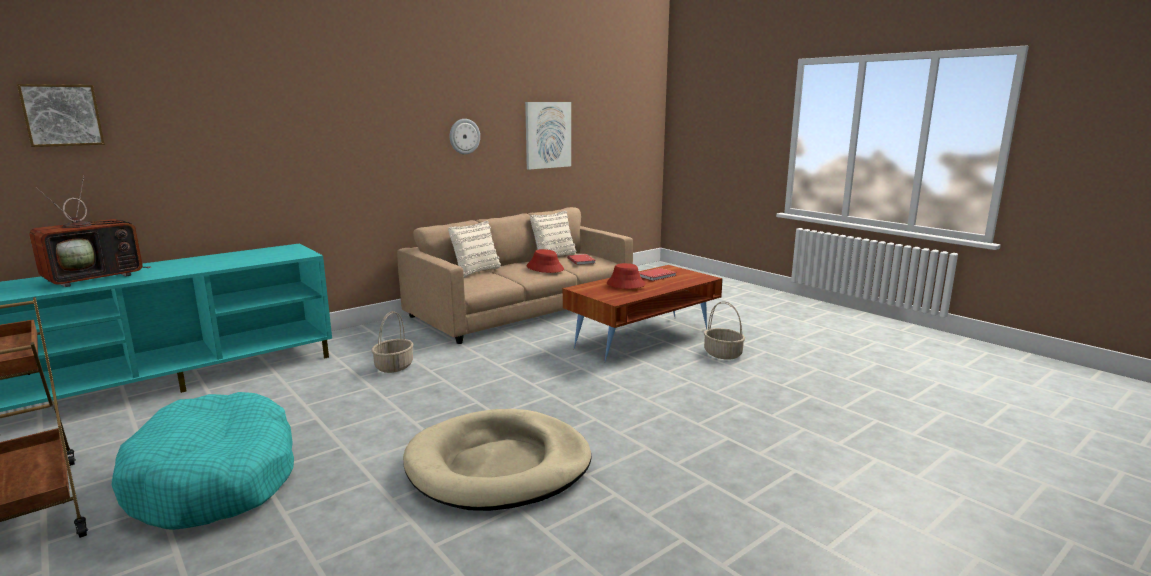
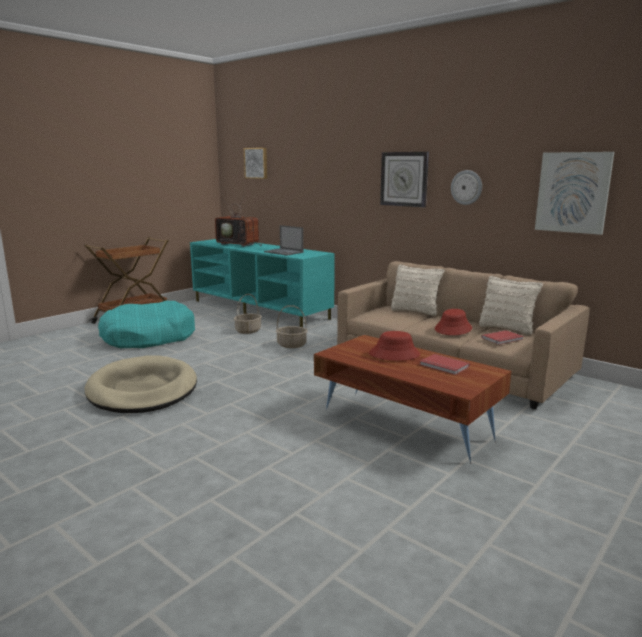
camera: 80 degrees right, 0 degrees up
(246, 259) = (284, 252): none -> laptop
(392, 131) = (404, 179): none -> wall clock
(723, 354) = (383, 474): basket -> basket (248, 331)

